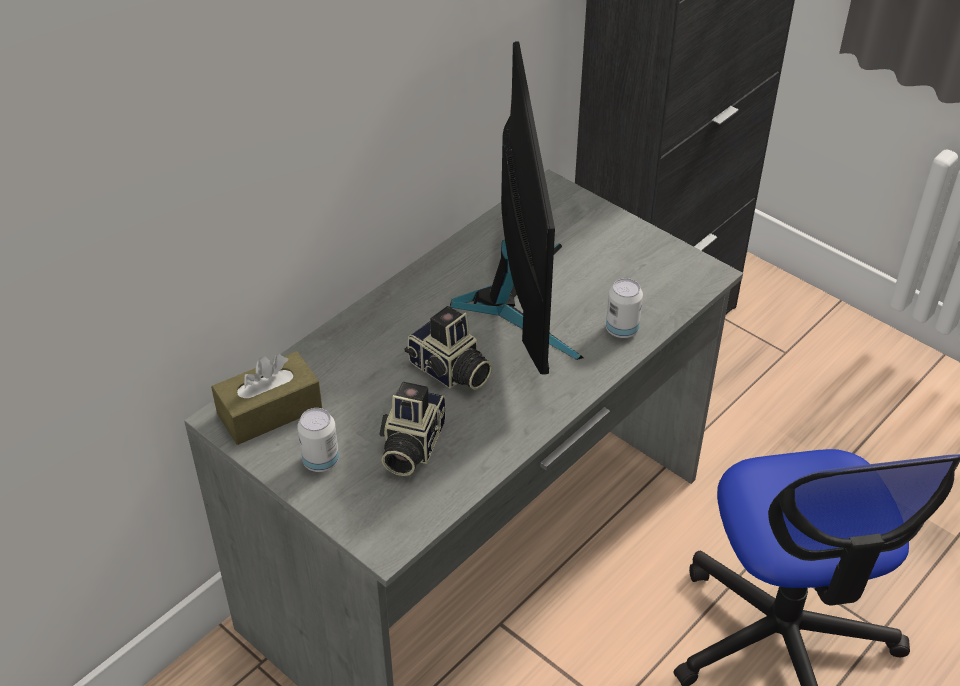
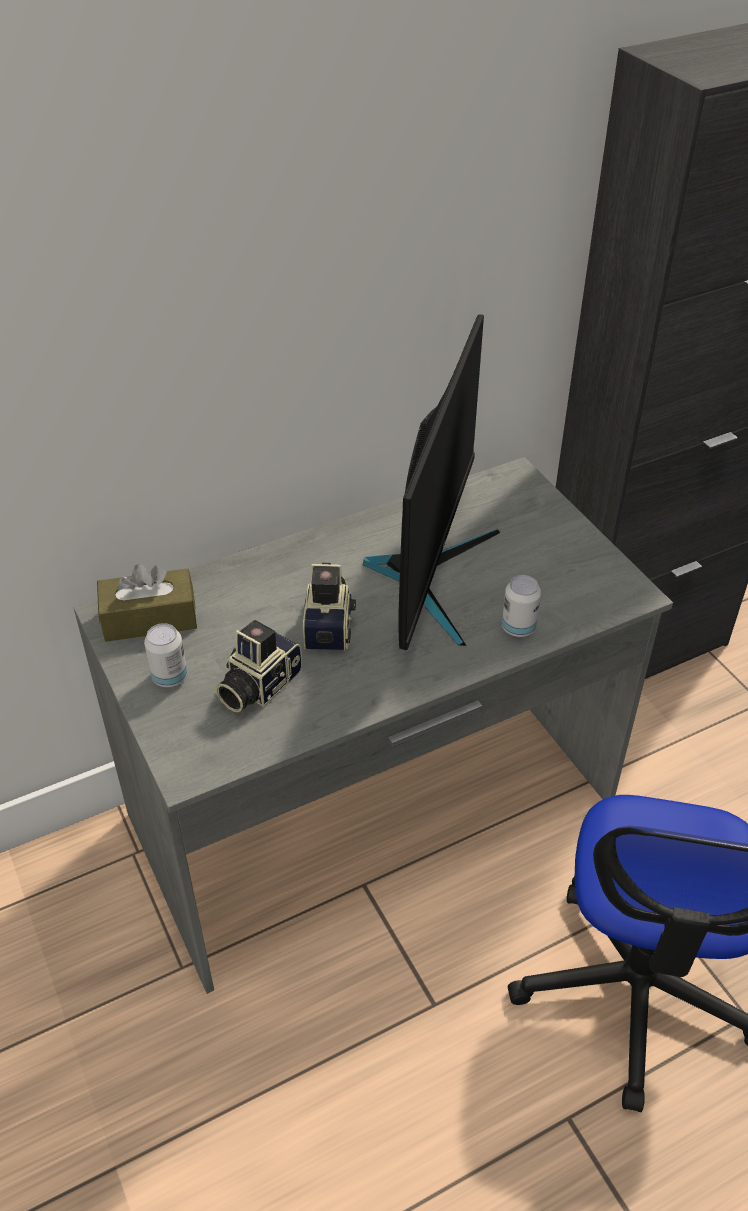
camera: 20 degrees right, 0 degrees up
(449, 371) = (330, 625): camera -> camera turned 150 degrees counterclockwise

